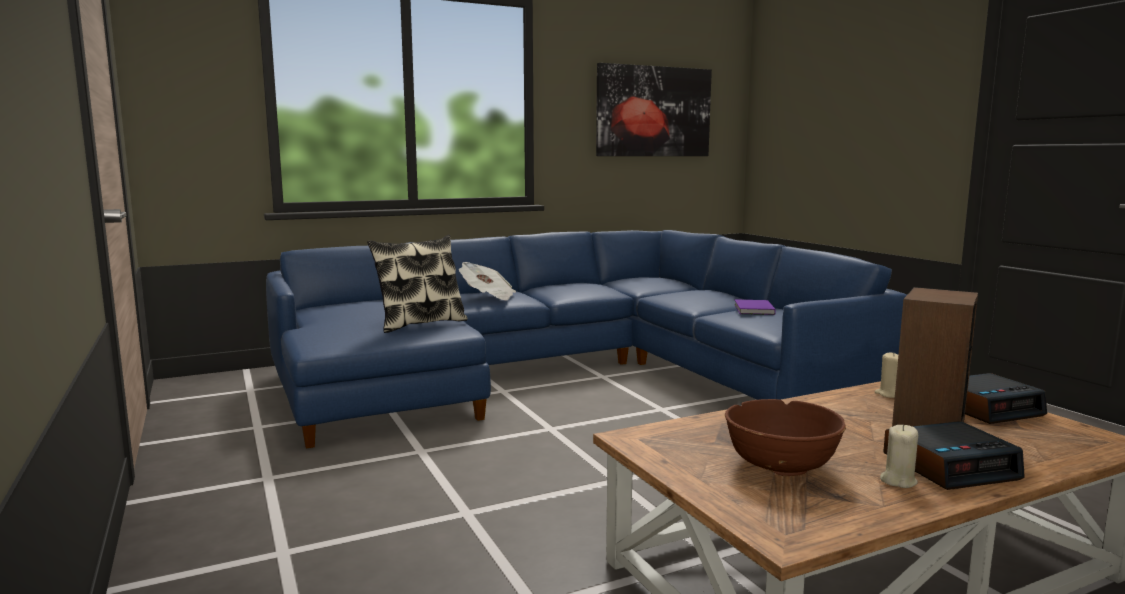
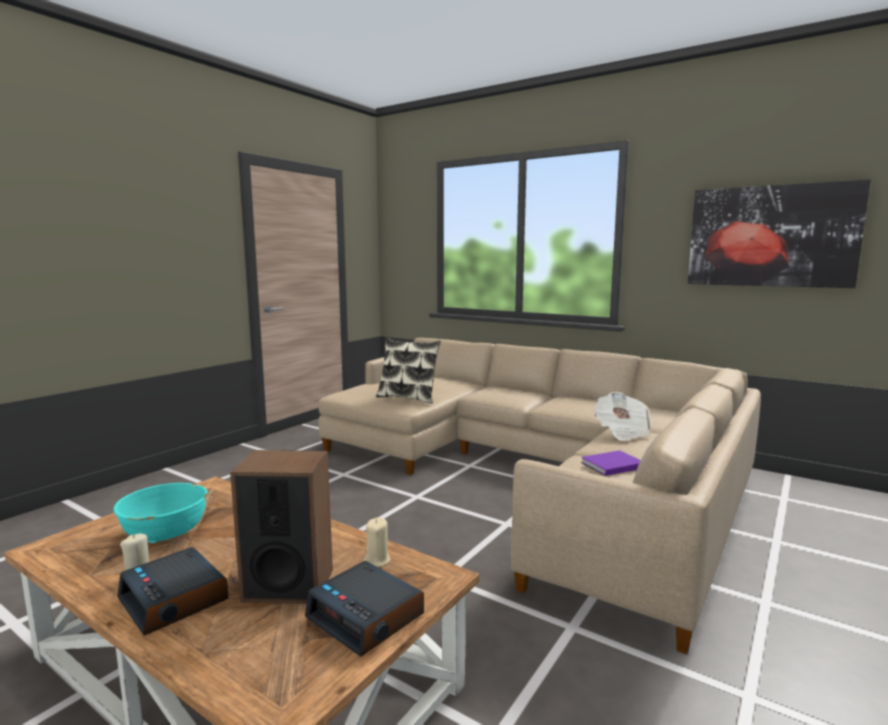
camera: 60 degrees right, 0 degrees up
(488, 296) = (500, 393): newspaper -> newspaper (622, 431)
(564, 374) = (535, 473): blue sofa -> beige sofa
(781, 466) = (165, 534): brown bowl -> turquoise bowl

